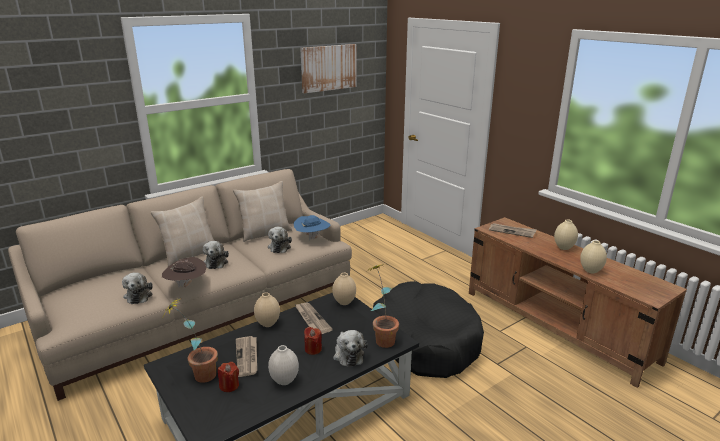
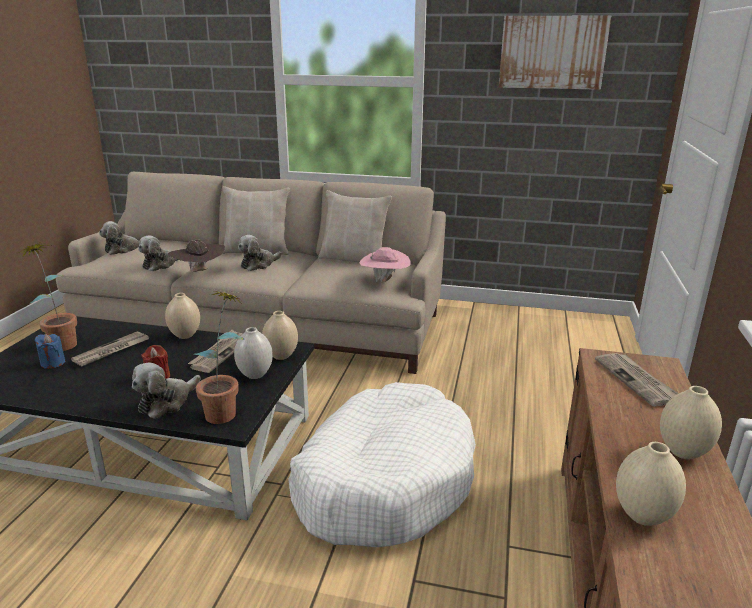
camera: 50 degrees right, 0 degrees up
(229, 386) = (53, 363): red candle -> blue candle
(280, 247) = (336, 275): plush toy -> plush toy (123, 249)
(284, 381) = (81, 386): white vase -> white vase (254, 375)
(312, 238) = (385, 281): blue hat -> pink hat
(425, 340) = (384, 481): black dog bed -> white dog bed

